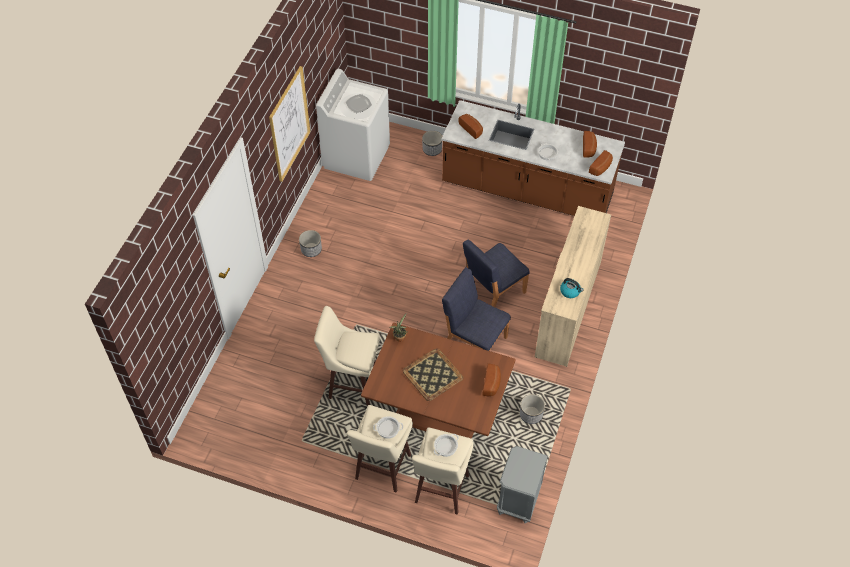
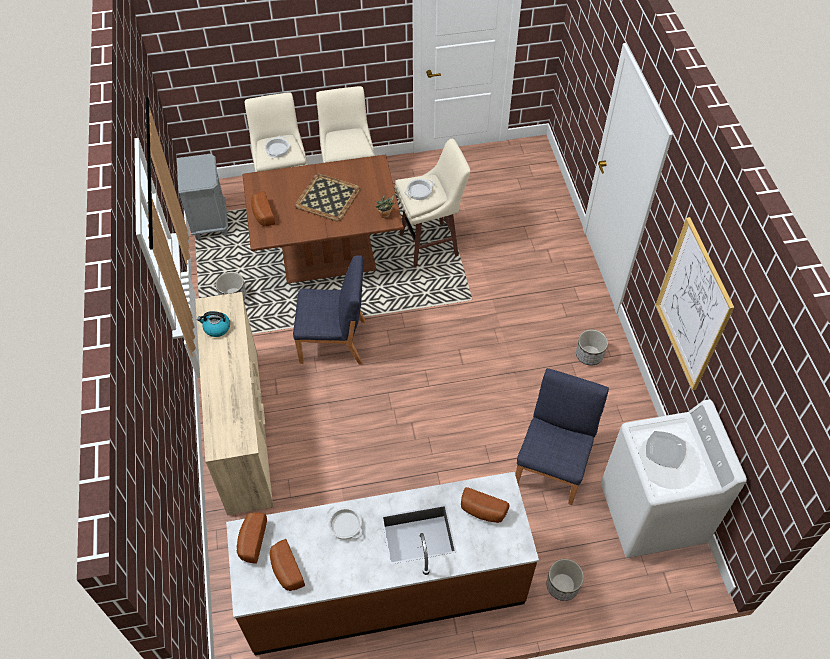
camera: 150 degrees right, 0 degrees up
(388, 429) = (340, 141): cooking pot -> cooking pot (419, 191)
(492, 291) = (346, 409): blue chair -> blue chair (553, 465)

